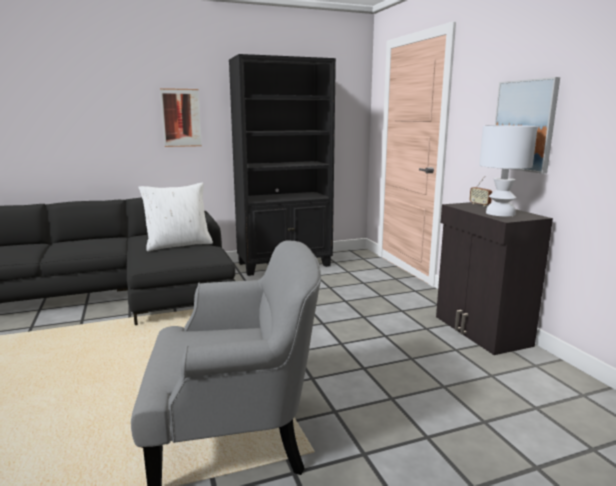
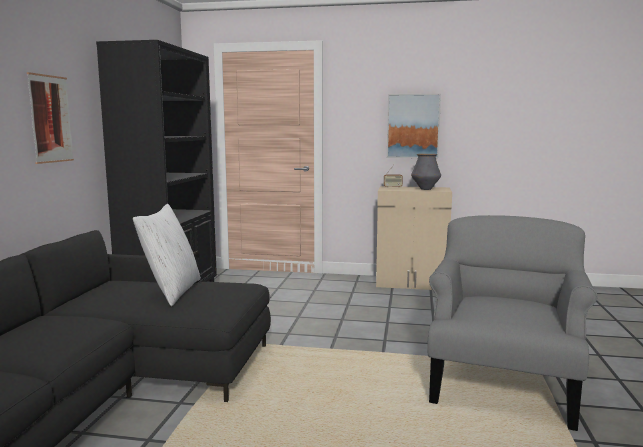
camera: 60 degrees left, 5 degrees down
(481, 331) = (412, 283): black cabinet -> beige cabinet
(499, 213) = (425, 189): white table lamp -> vase

